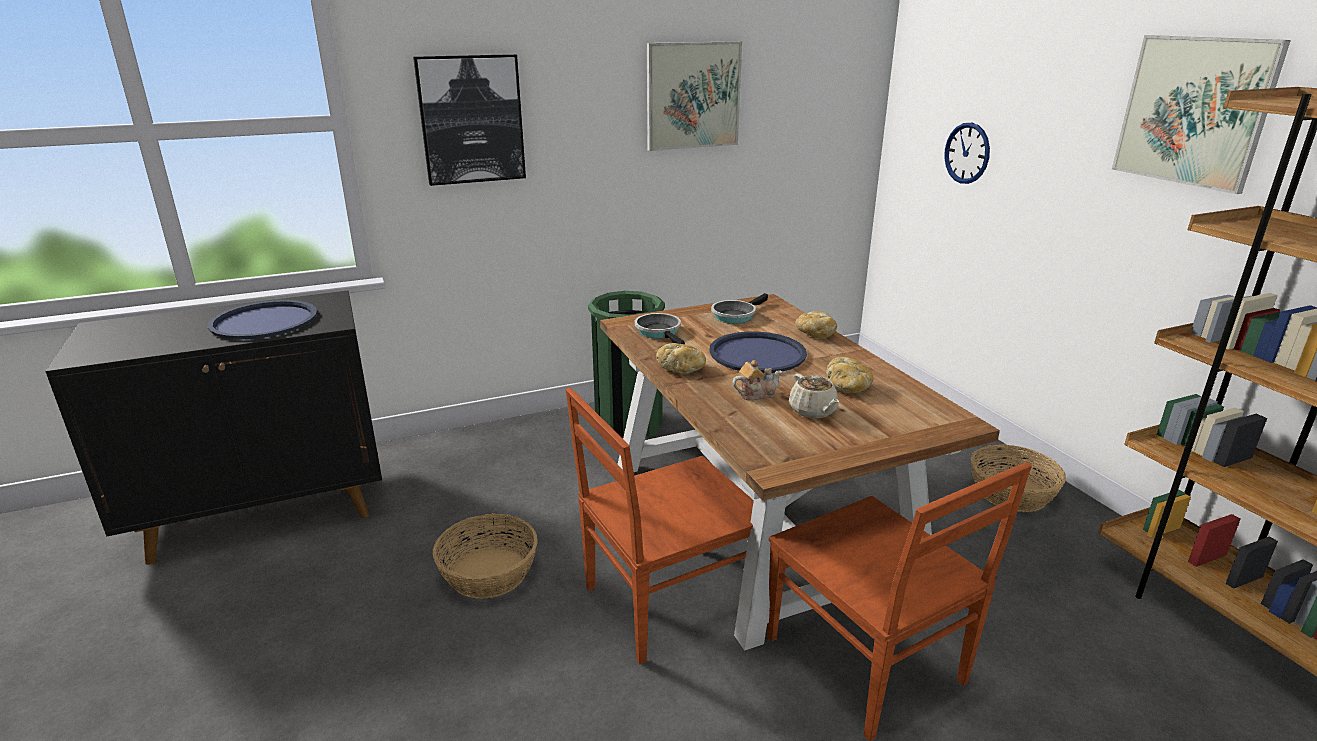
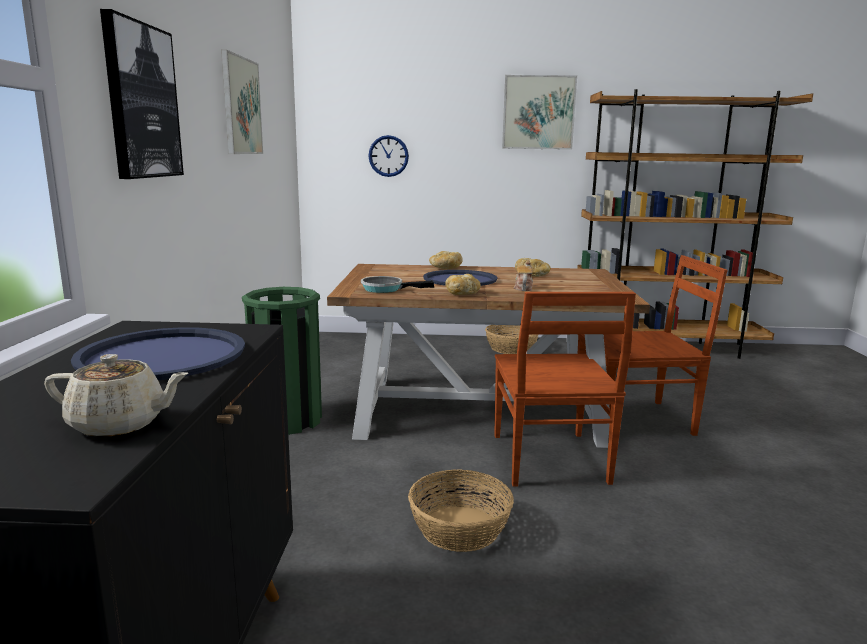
camera: 65 degrees left, 10 degrees down
(735, 315) = (384, 273): frying pan -> none
(813, 411) = (558, 284): beige teapot -> beige teapot (120, 424)

